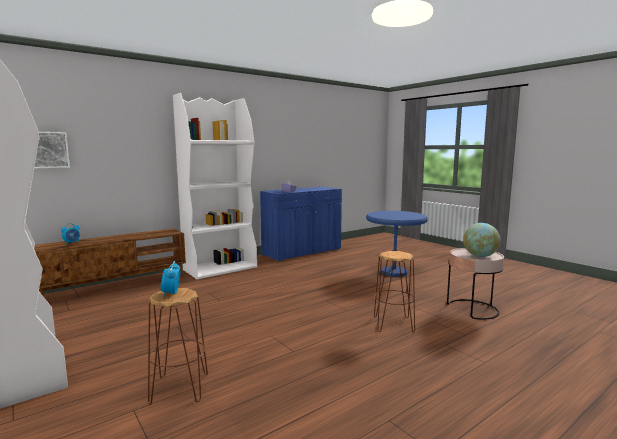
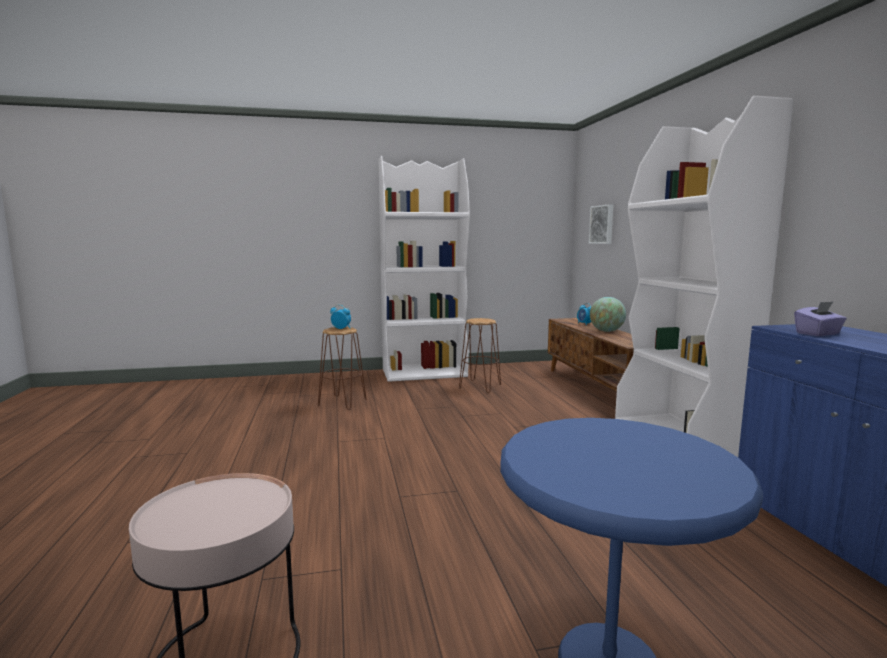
camera: 115 degrees right, 0 degrees up
(393, 324) = (310, 517): brown stool -> brown stool (480, 386)
(480, 256) = (199, 506): globe -> globe (606, 331)

